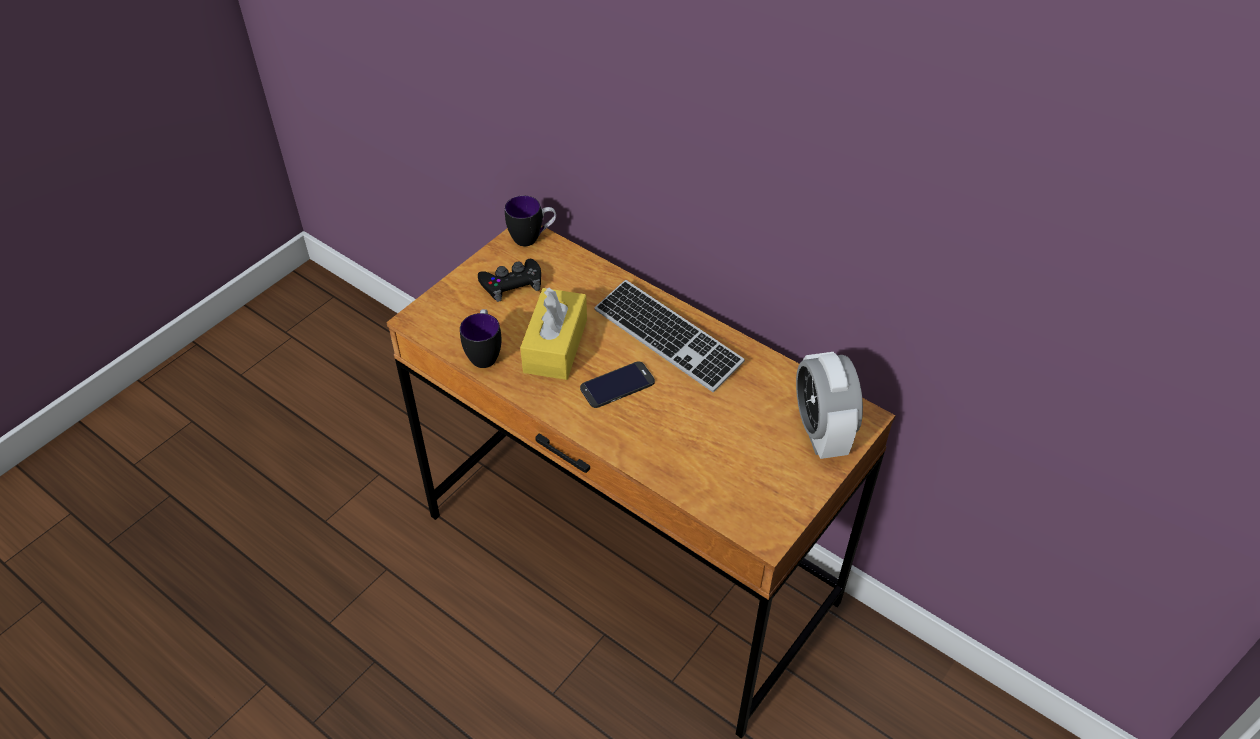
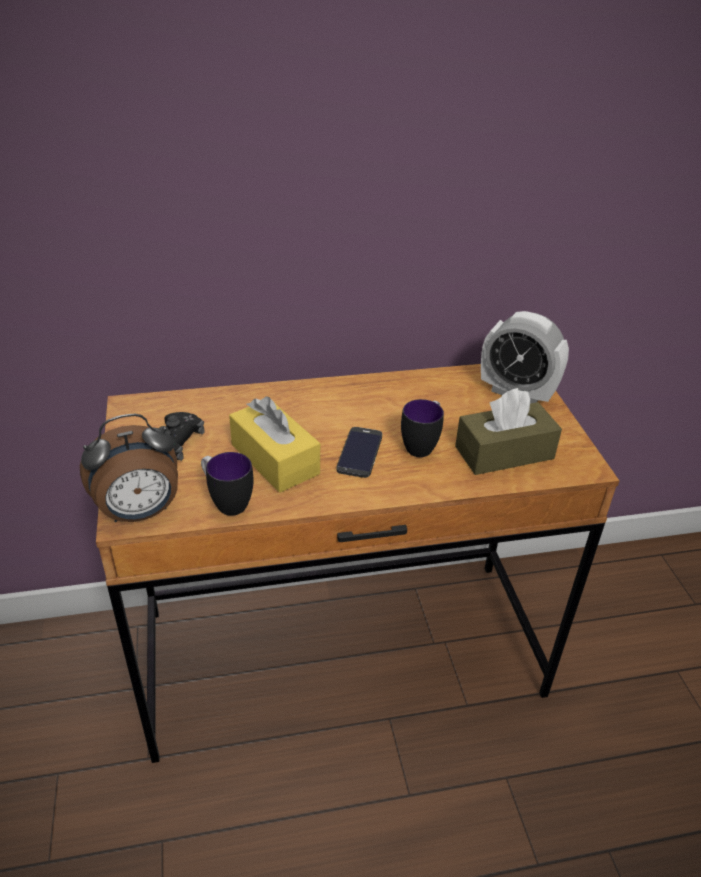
camera: 50 degrees left, 10 degrees down
(430, 321) = (140, 513): none -> alarm clock
(532, 238) = (141, 405): mug -> mug (422, 445)
(667, 338) = (344, 403): keyboard -> none
(721, 470) = (504, 453): none -> brown tissue box

